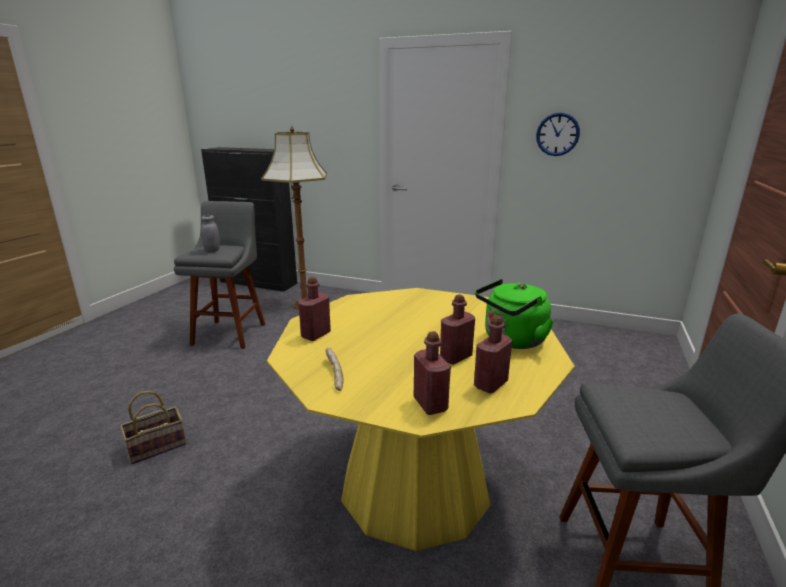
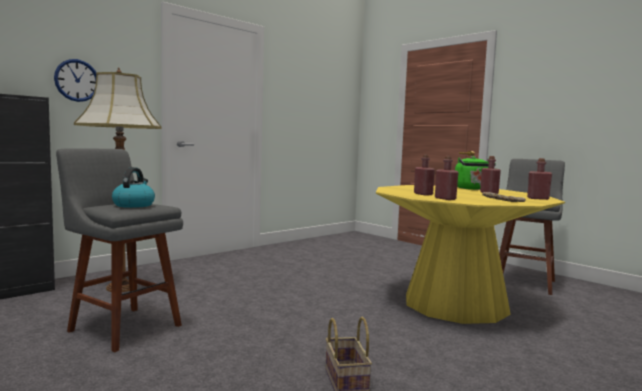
camera: 65 degrees left, 15 degrees down
(212, 251) = (134, 205): grey jar -> kettle
(490, 384) = (519, 194): red bottle -> red bottle (423, 194)
(557, 134) = (292, 102): wall clock -> wall clock (77, 80)

